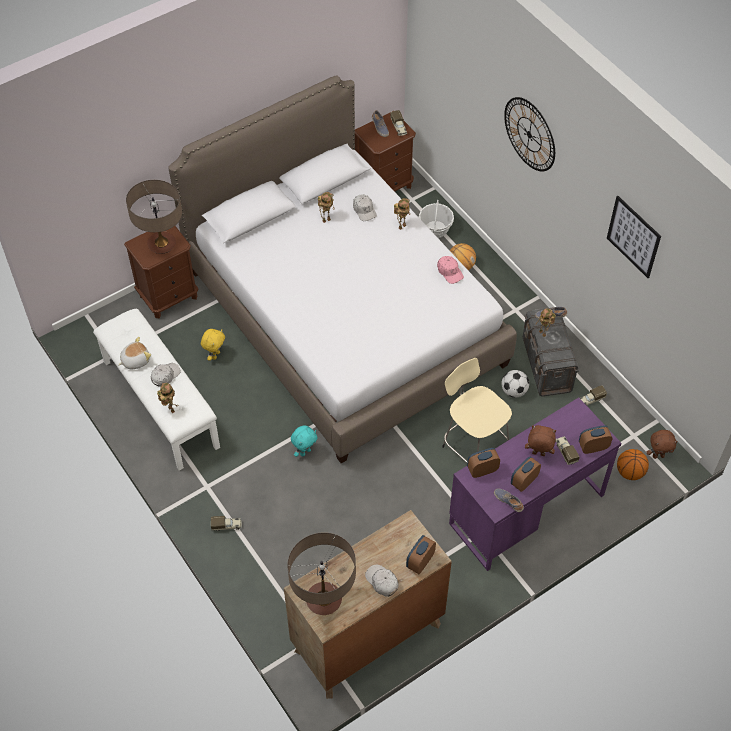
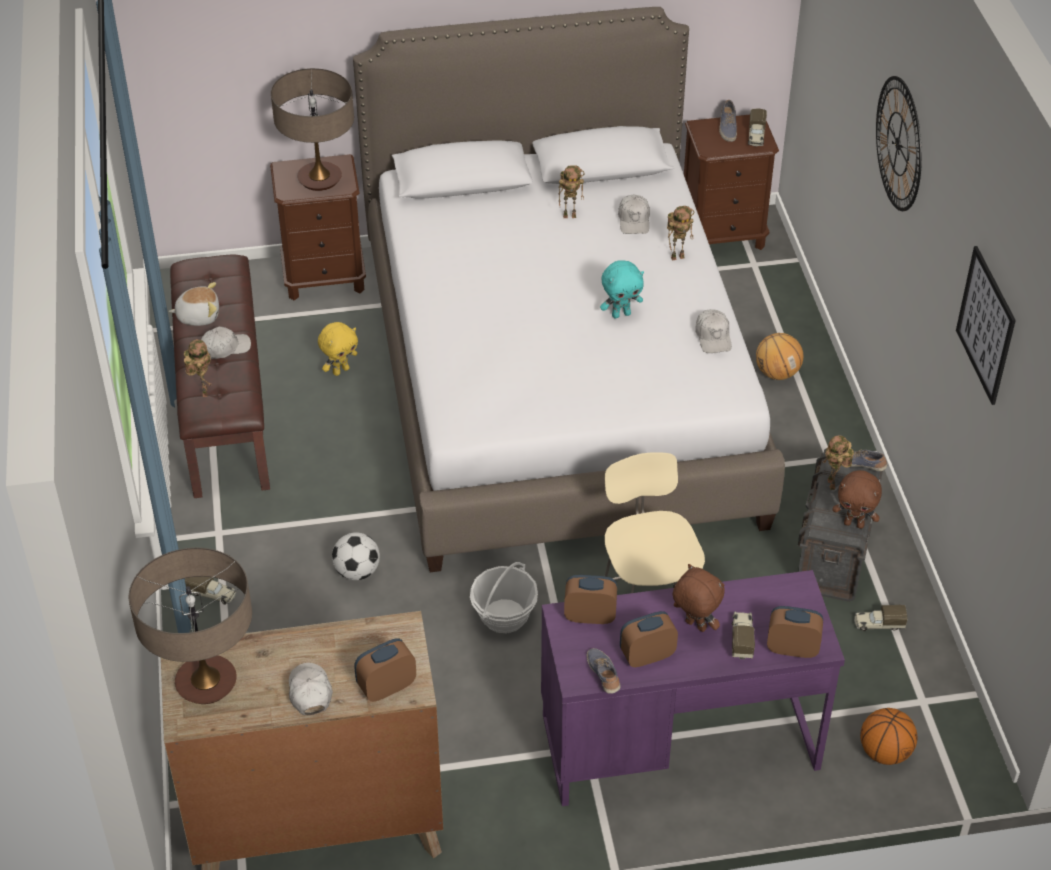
camera: 25 degrees right, 10 degrees down
(159, 404) = (223, 406): white bench -> brown bench
(305, 452) = (387, 538): turquoise plush toy -> turquoise plush toy (621, 314)
(435, 229) = (766, 313): basket -> basket (504, 616)
(449, 272) = (713, 337): pink cap -> white cap
(514, 391) = (759, 568): football -> football (357, 571)
(658, 455) = (948, 746): brown plush toy -> brown plush toy (854, 524)

